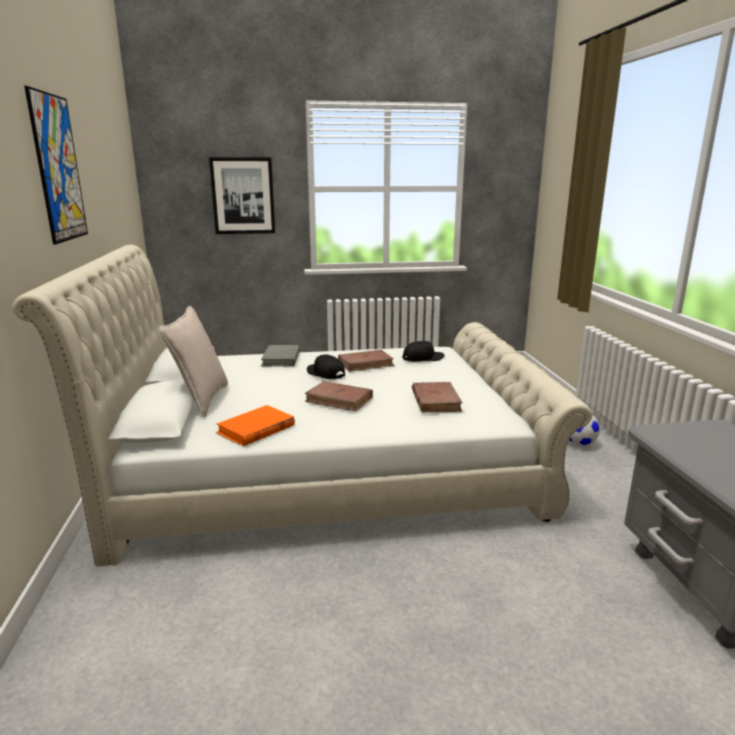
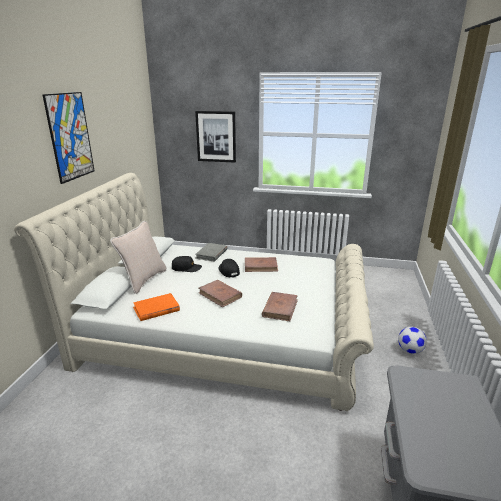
camera: 20 degrees right, 5 degrees up
(423, 358) = (303, 268): black cap -> black cap (186, 268)

